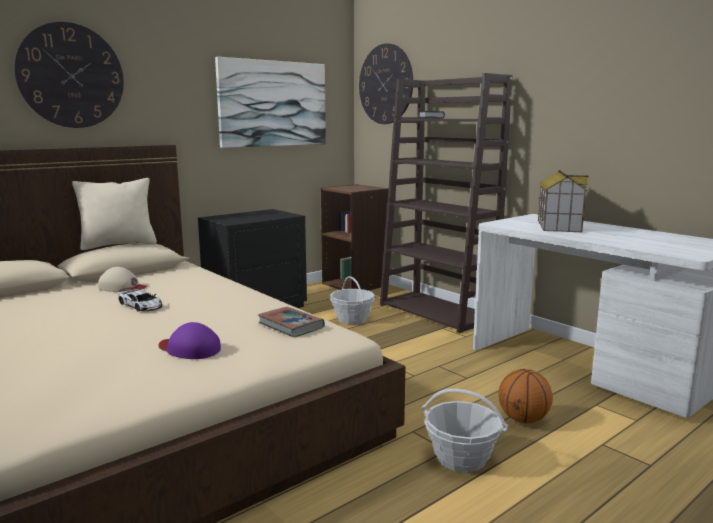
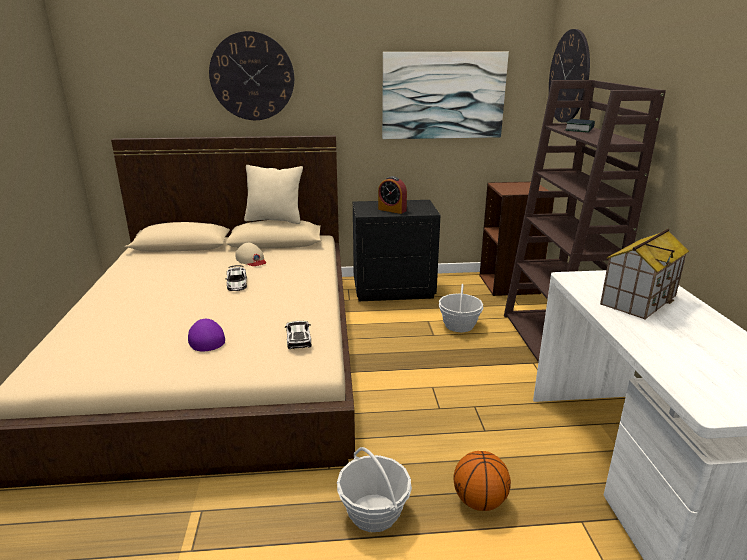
camera: 35 degrees right, 10 degrees up
(253, 217) = (392, 210): none -> alarm clock
(291, 325) = (298, 338): book -> toy car

